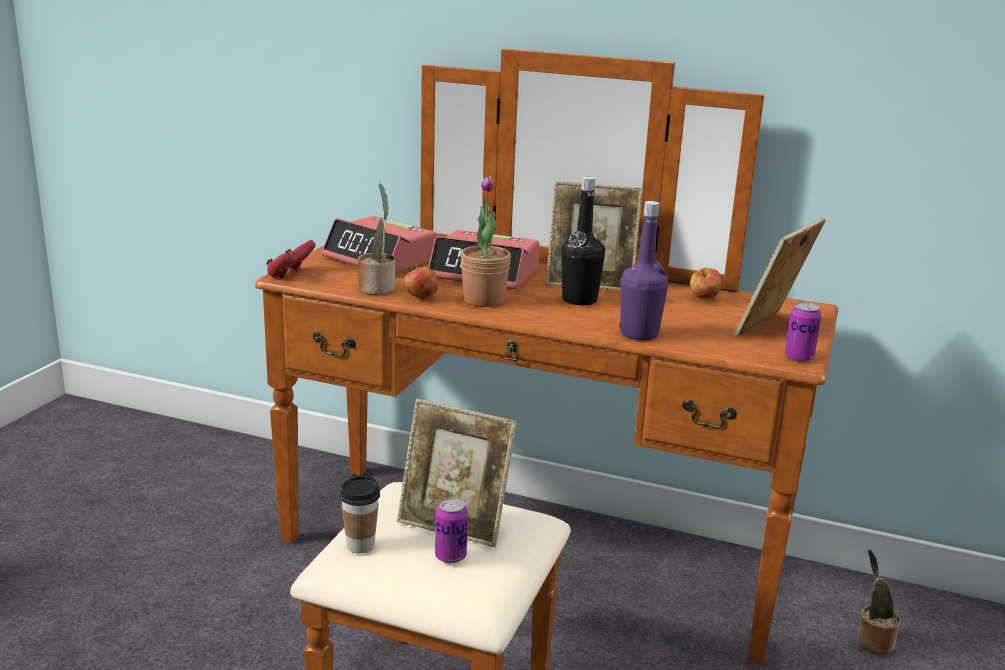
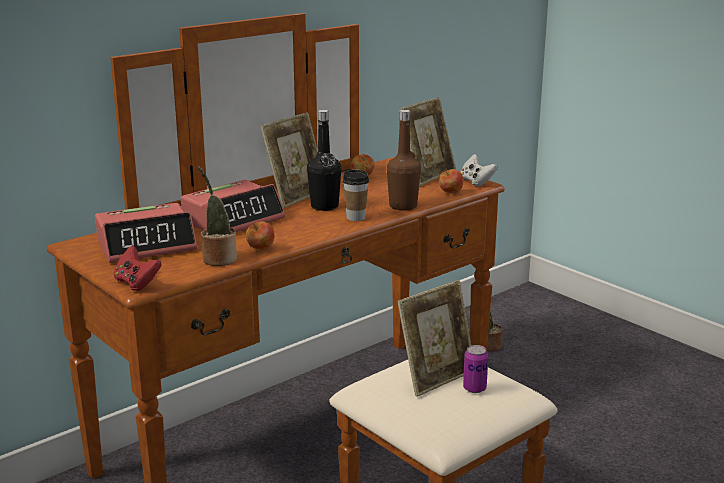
camera: 60 degrees left, 0 degrees up
(360, 545) = (435, 419): cup -> cup (355, 218)
(484, 300) = (291, 232): potted plant -> none
(639, 334) = (403, 206): purple bottle -> brown bottle
(729, 350) = (450, 193): none -> apple
(772, 328) = (428, 176): picture frame -> picture frame turned 120 degrees counterclockwise
(799, 357) = (476, 182): can -> white game controller

